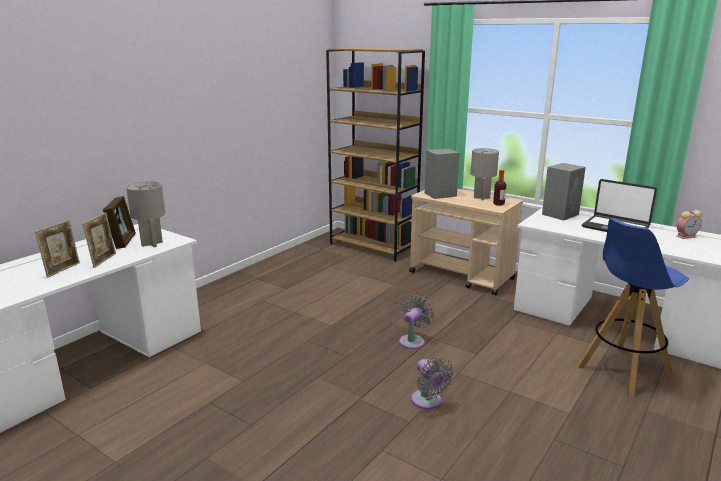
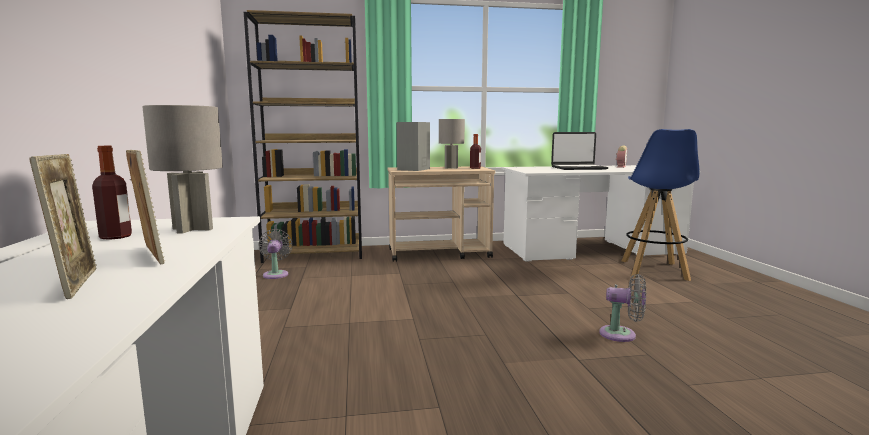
camera: 45 degrees left, 10 degrees down
(123, 241) = (116, 237): picture frame -> bottle
(413, 341) = (509, 302): grey fan -> grey fan (276, 274)
(560, 214) = (528, 168): grey speaker -> none

